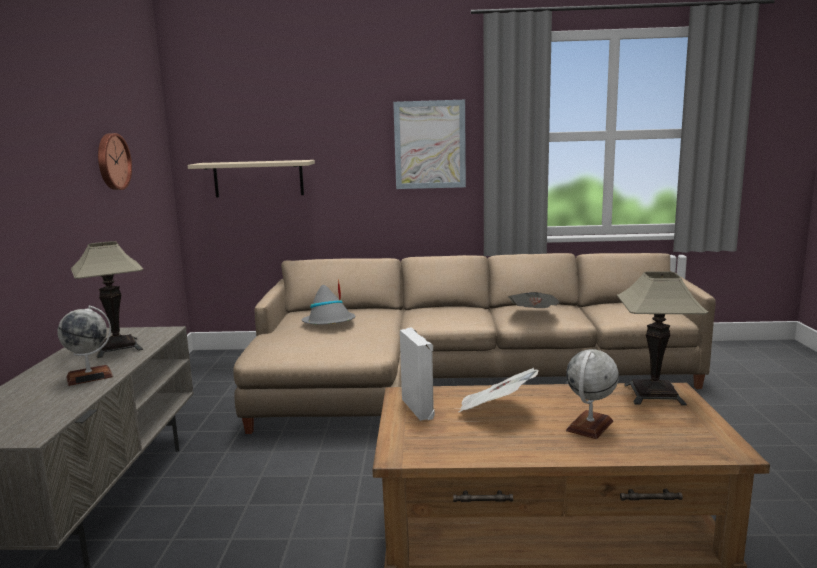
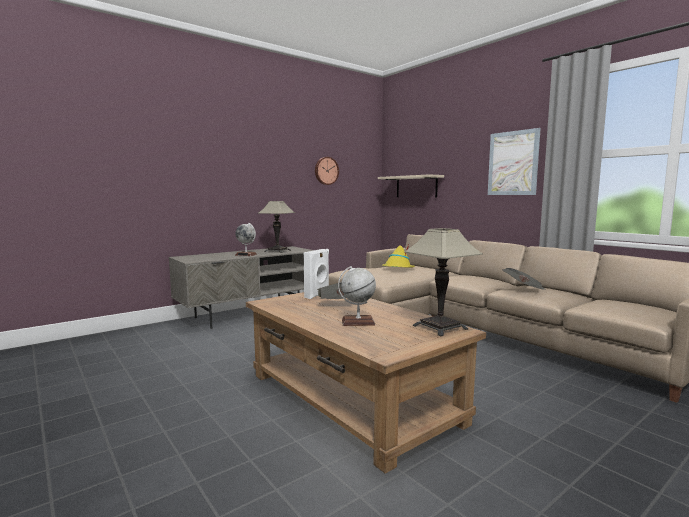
camera: 50 degrees right, 5 degrees down
(330, 323) = (398, 269): grey hat -> yellow hat

